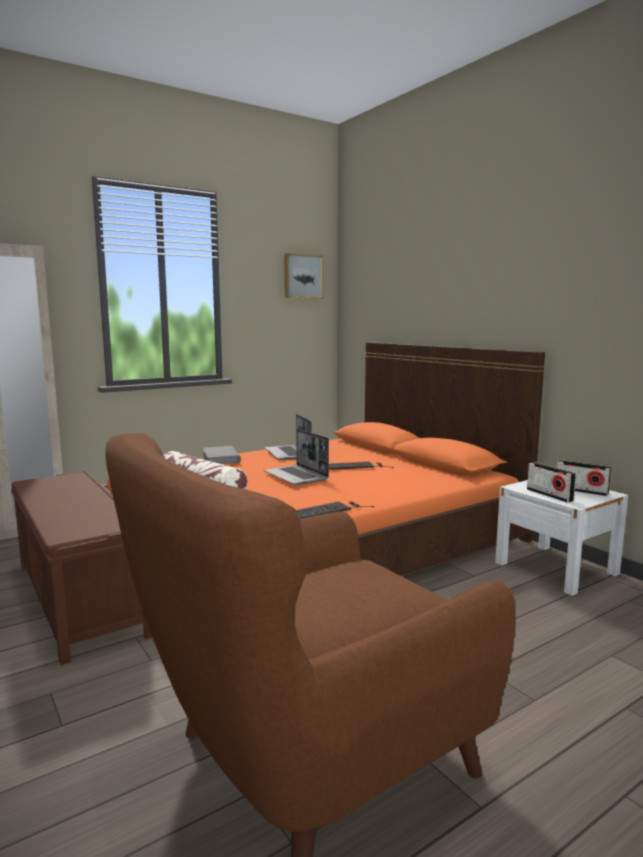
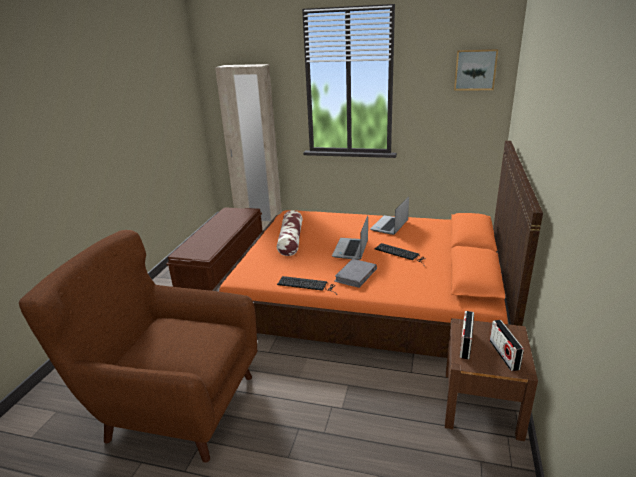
camera: 50 degrees right, 15 degrees up
(221, 458) = (343, 217): grey book -> grey book (355, 275)
(556, 568) = (481, 403): white nightstand -> brown nightstand

